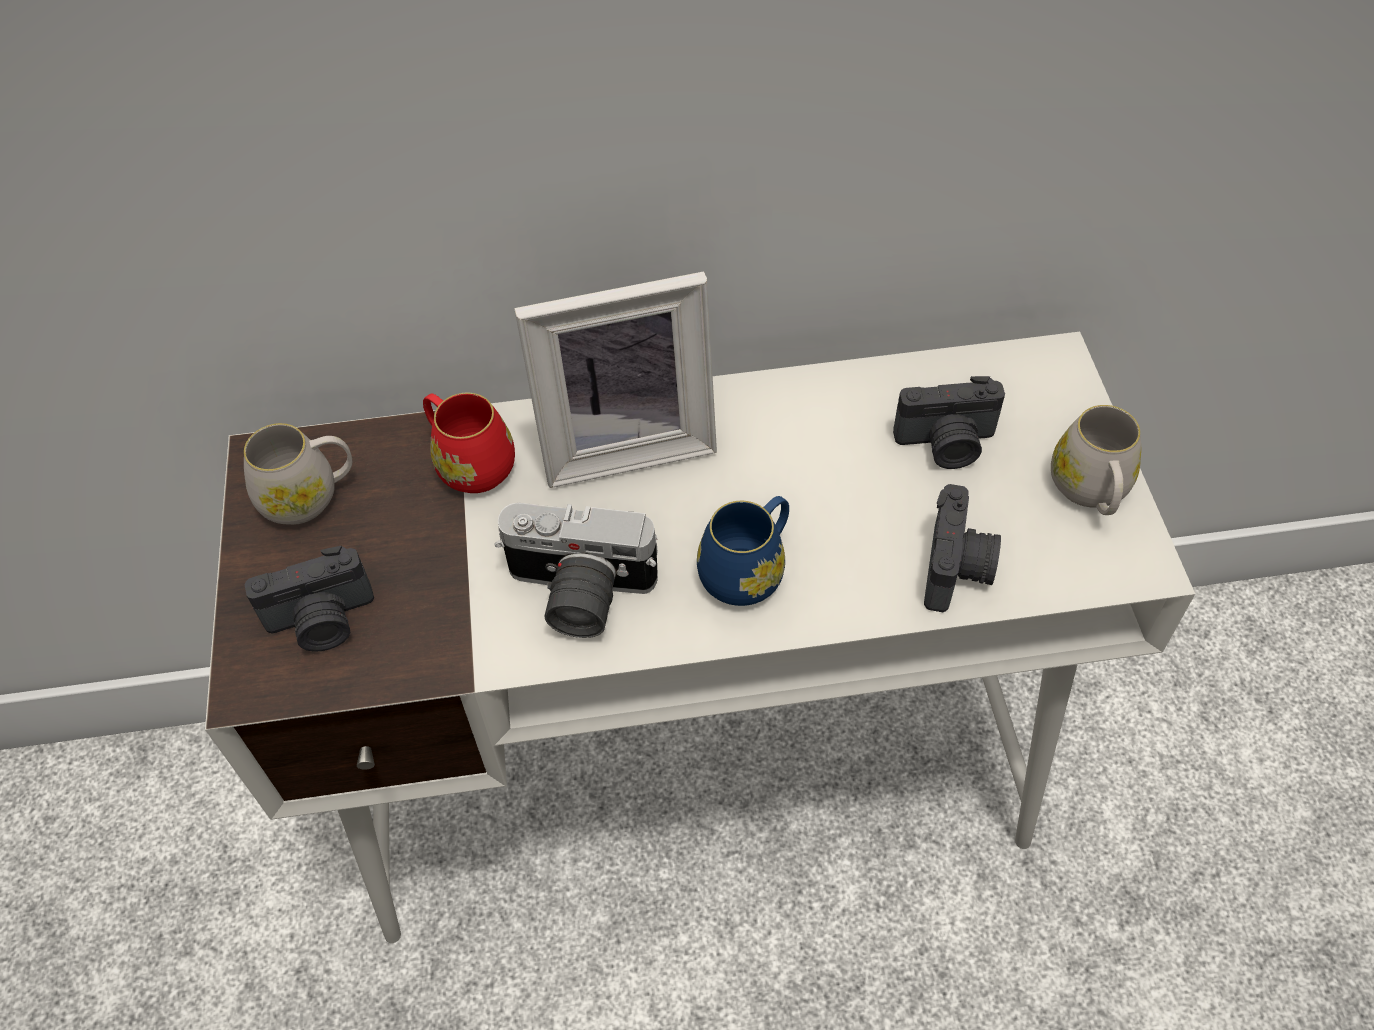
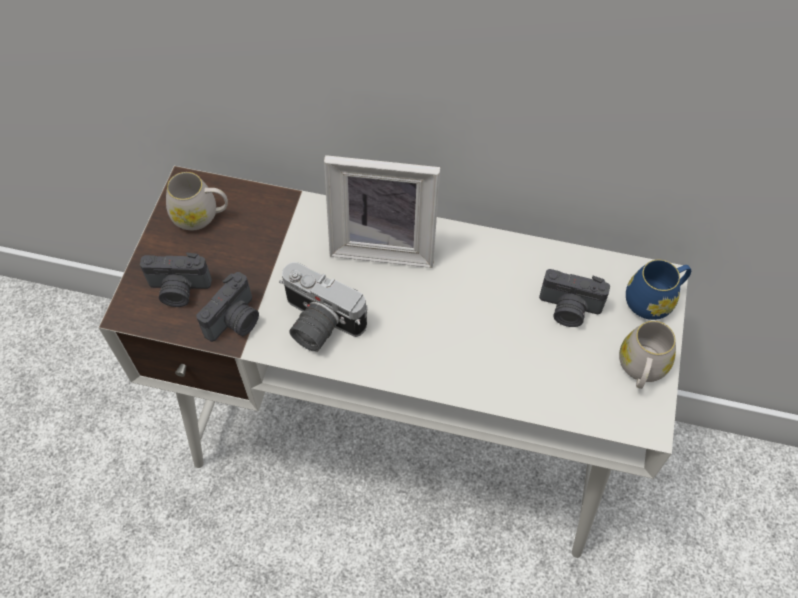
camera: 20 degrees right, 5 degrees up
(469, 463) = (293, 226): red mug -> none
(748, 570) = (417, 343): blue mug -> blue mug (654, 300)
(957, 569) = (537, 387): camera -> camera (235, 321)

